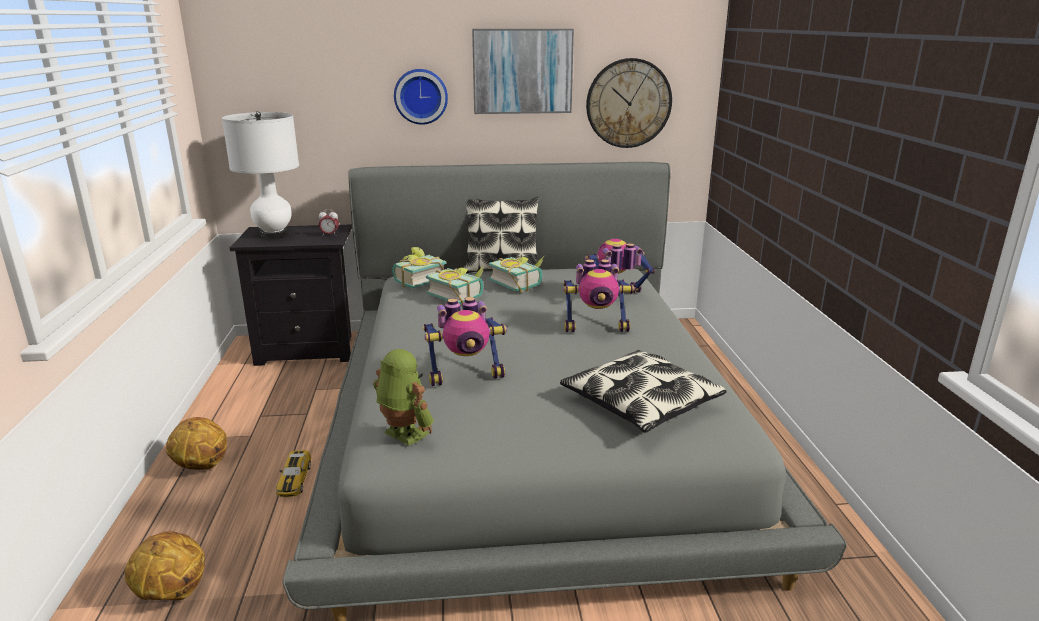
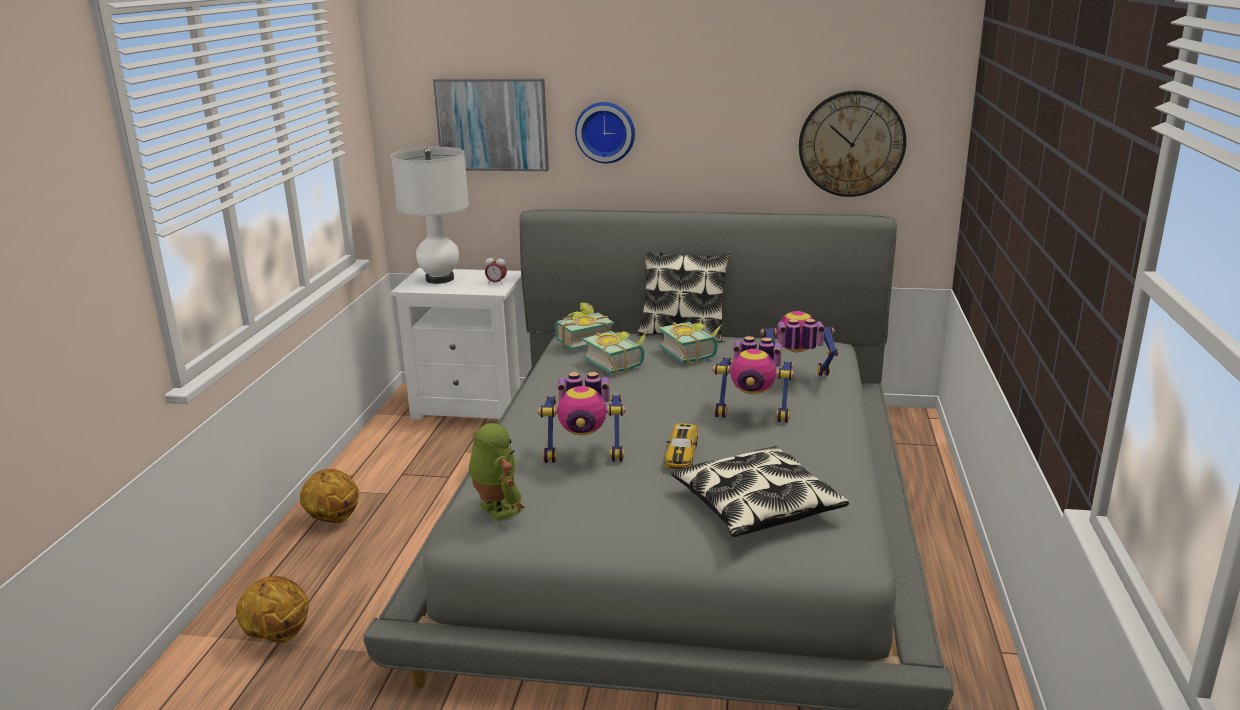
camera: 15 degrees right, 0 degrees up
(294, 479) = (416, 544): toy car -> toy car (681, 454)
(309, 349) = (471, 406): black nightstand -> white nightstand
(522, 71) = (722, 105): picture -> picture (492, 124)

